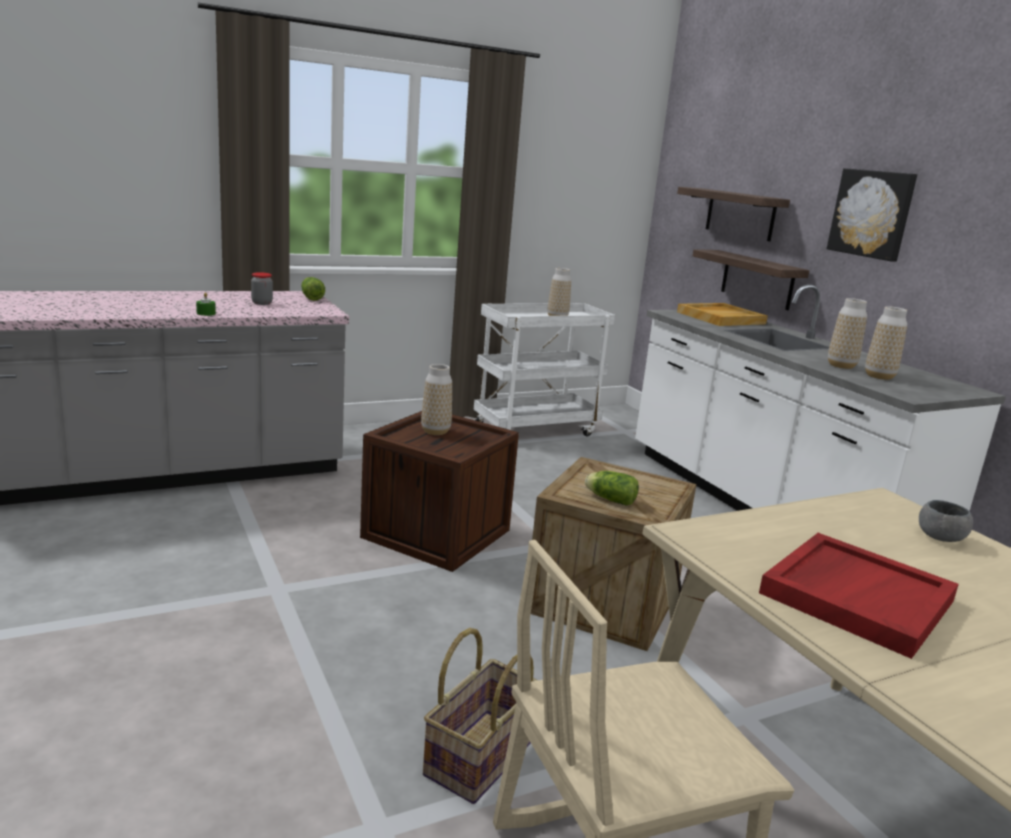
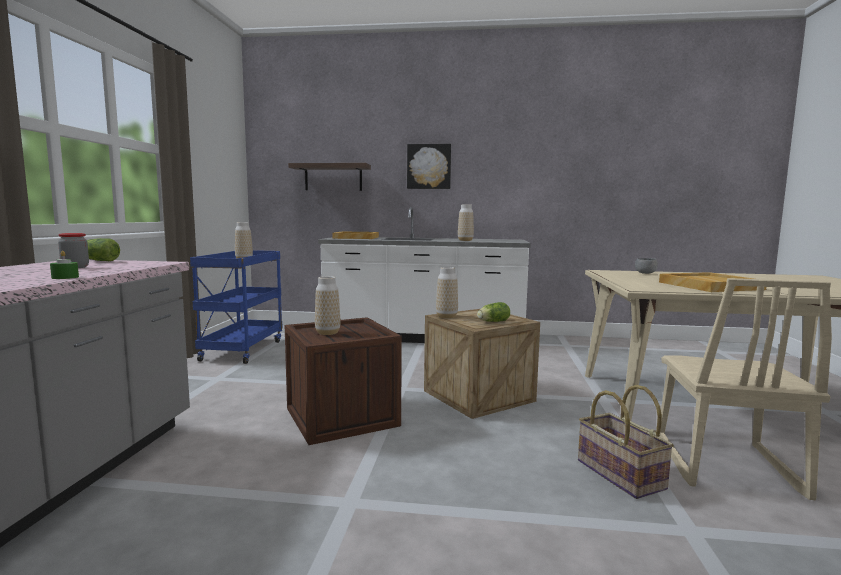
camera: 55 degrees left, 10 degrees down
(536, 429) = (242, 350): white cart -> blue cart
(757, 280) = (357, 214): shelf -> none
(856, 596) = (708, 285): red tray -> beige tray
(879, 376) = (486, 240): vase -> vase (446, 317)

